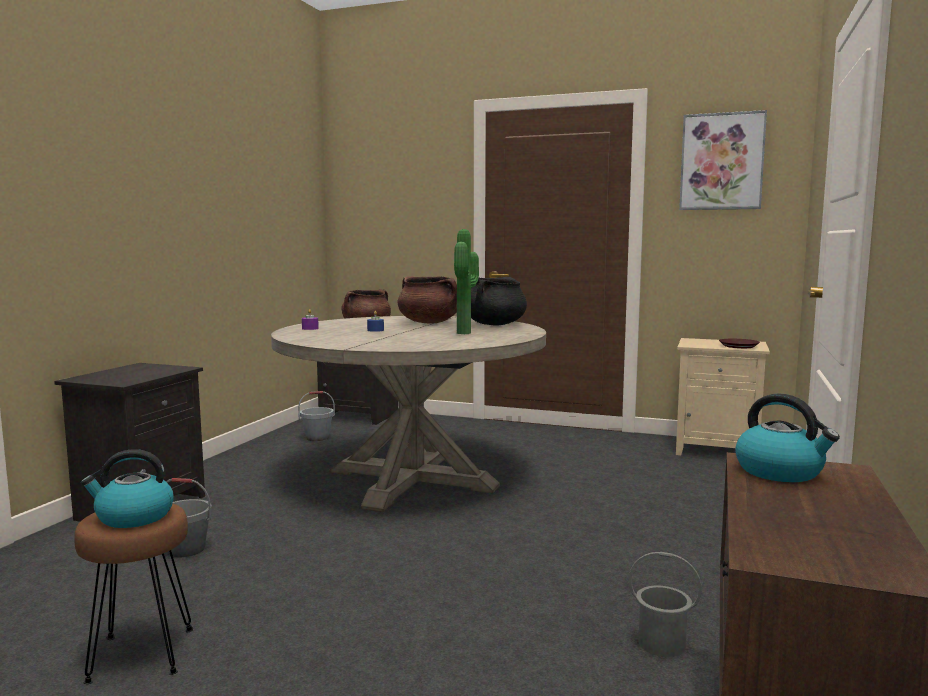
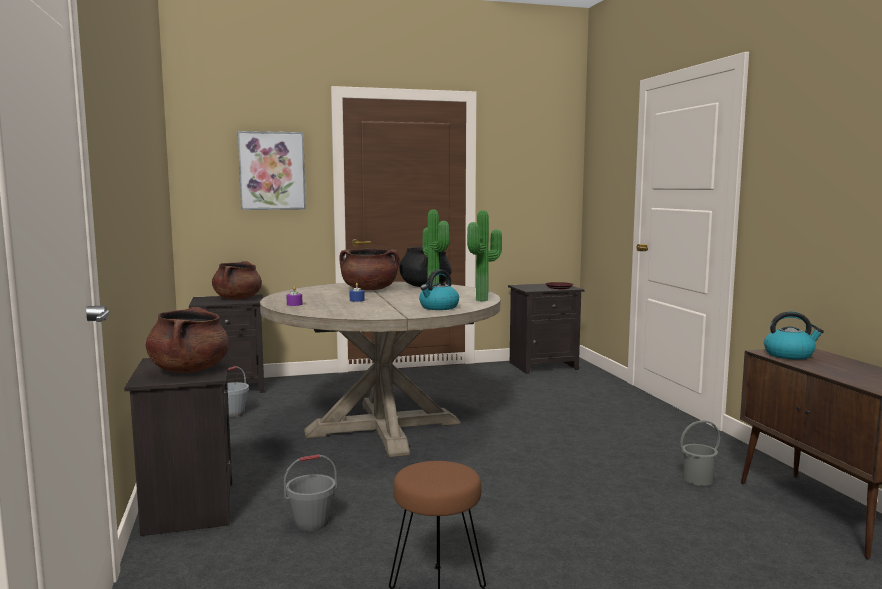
camera: 35 degrees left, 0 degrees up
(131, 375) = (189, 370): none -> brown cooking pot
(133, 517) = (443, 474): kettle -> kettle (438, 307)
(494, 342) = (484, 300): none -> potted plant
(718, 450) = (543, 365): beige nightstand -> black nightstand
(721, 162) = (529, 151): picture -> picture (272, 171)

